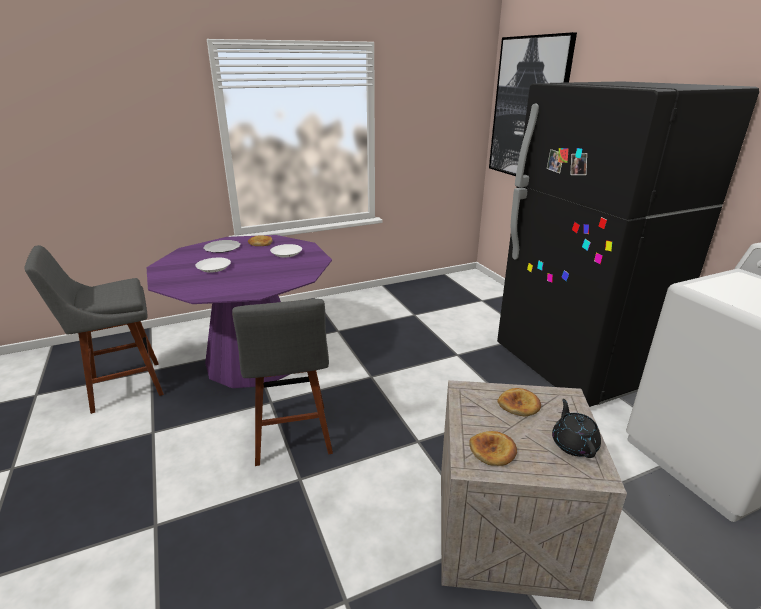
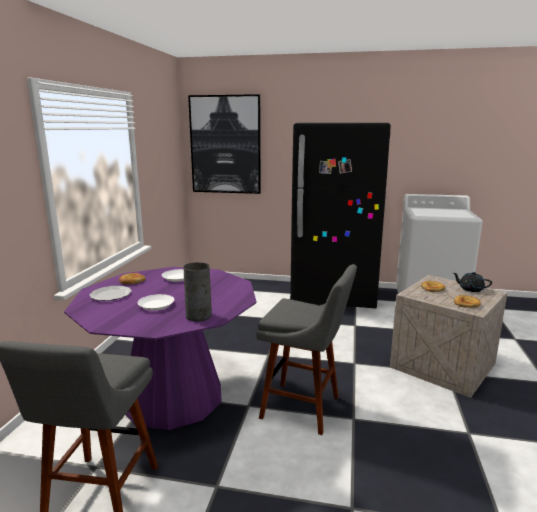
camera: 55 degrees left, 10 degrees down
(201, 289) = (198, 316): none -> grey vase

